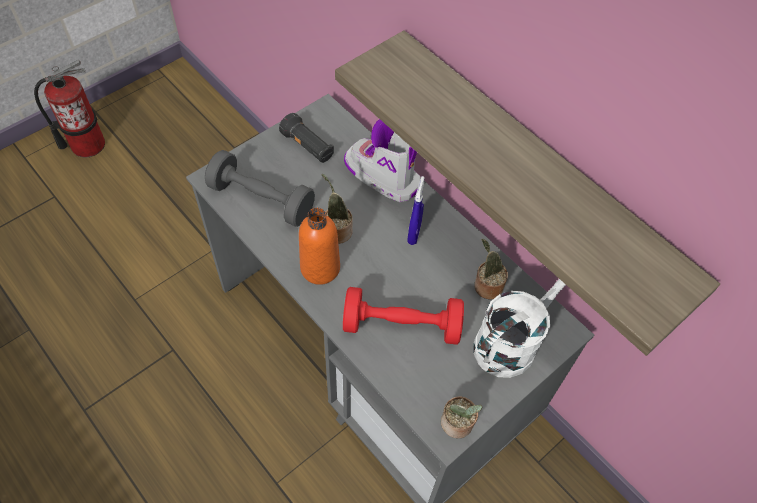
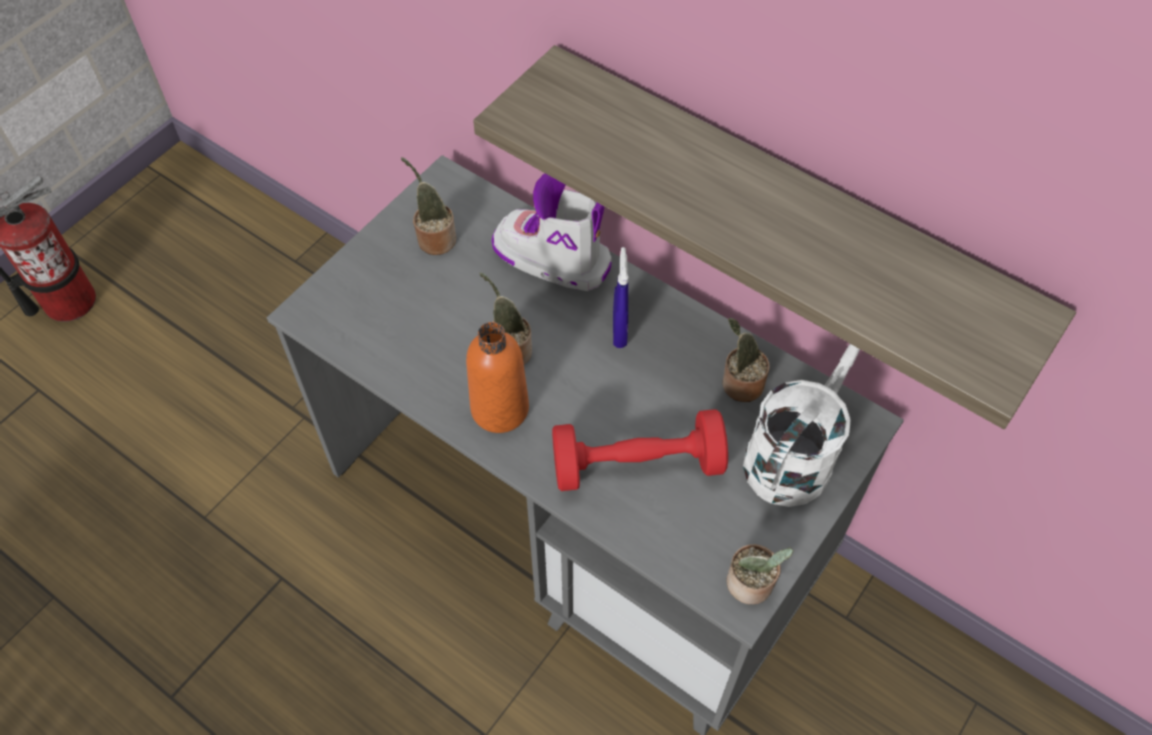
camera: 10 degrees left, 0 degrees up
(261, 200) = (388, 328): grey dumbbell -> none
(308, 147) = (434, 238): black flashlight -> potted plant

